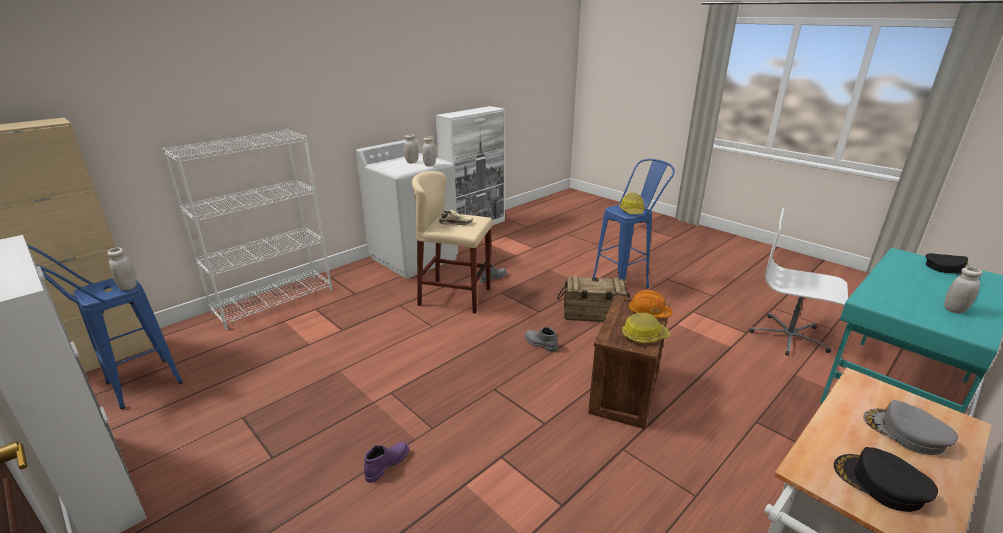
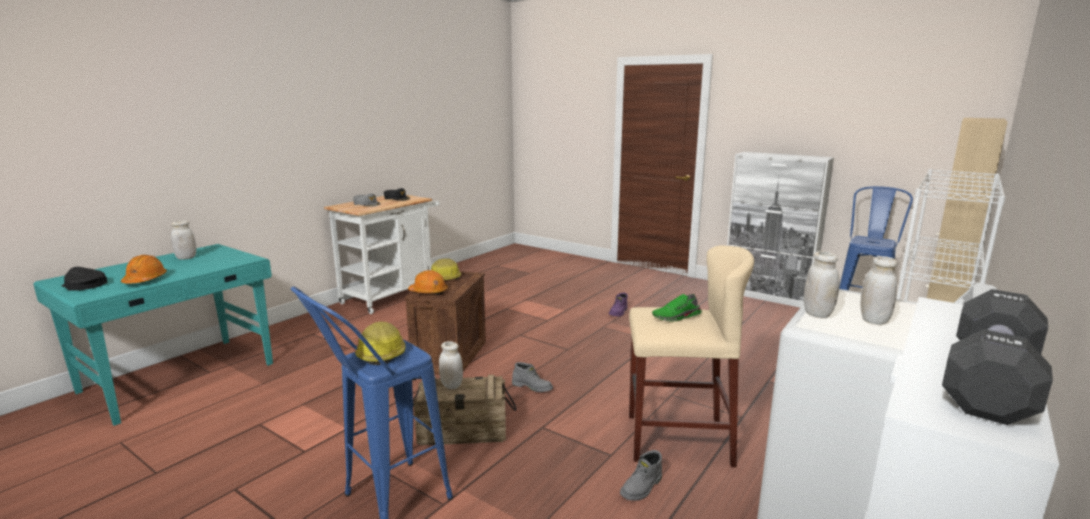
camera: 170 degrees right, 10 degrees down
(128, 287) = (859, 242): white jar -> white jar (451, 385)
(456, 223) = (677, 317): beige shoe -> green shoe
(477, 109) = (990, 382): none -> black dumbbell
(789, 337) = (205, 424): white office chair -> none
(904, 271) = (145, 280): none -> orange hard hat

